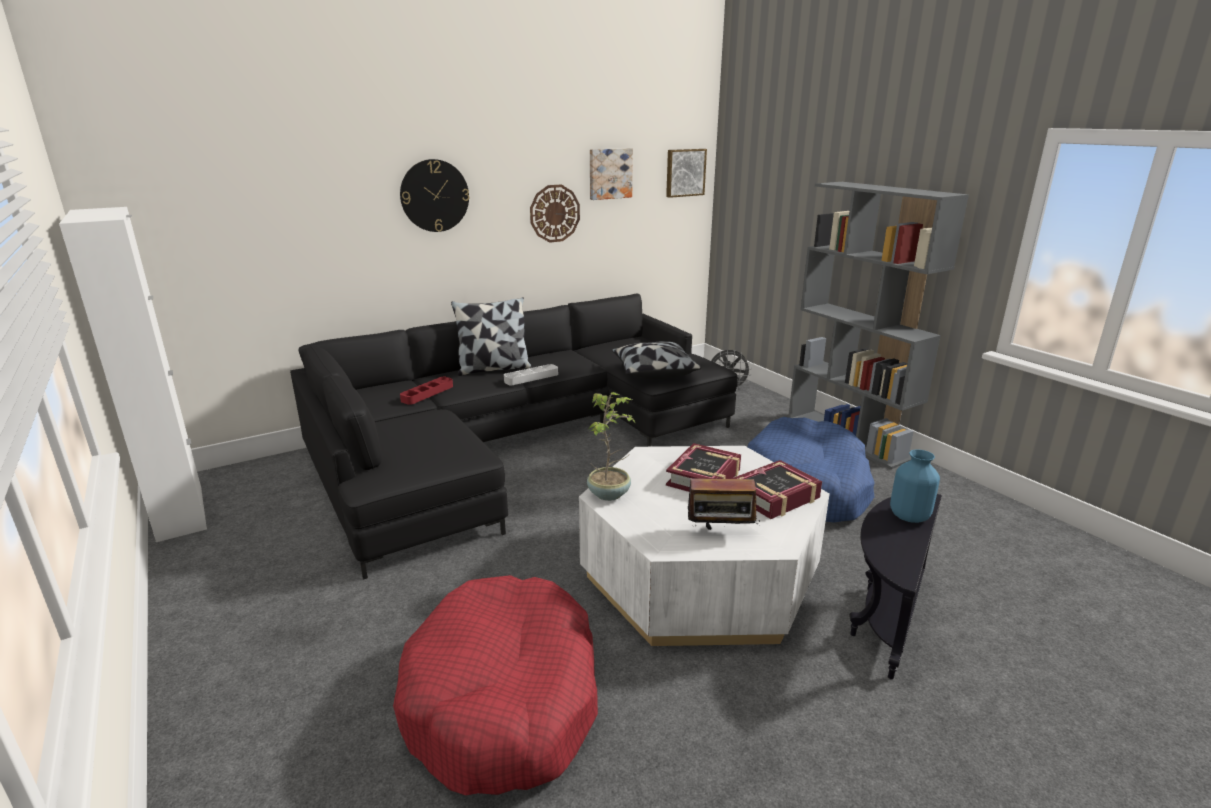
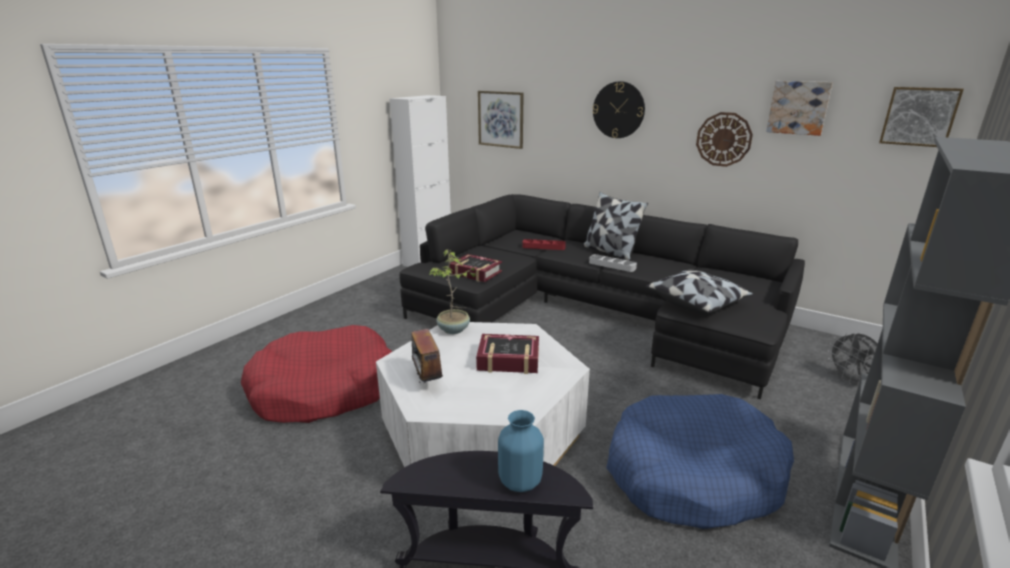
camera: 65 degrees right, 0 degrees up
(236, 233) = (501, 119): none -> picture
(775, 497) = (502, 397): book -> book (475, 273)

